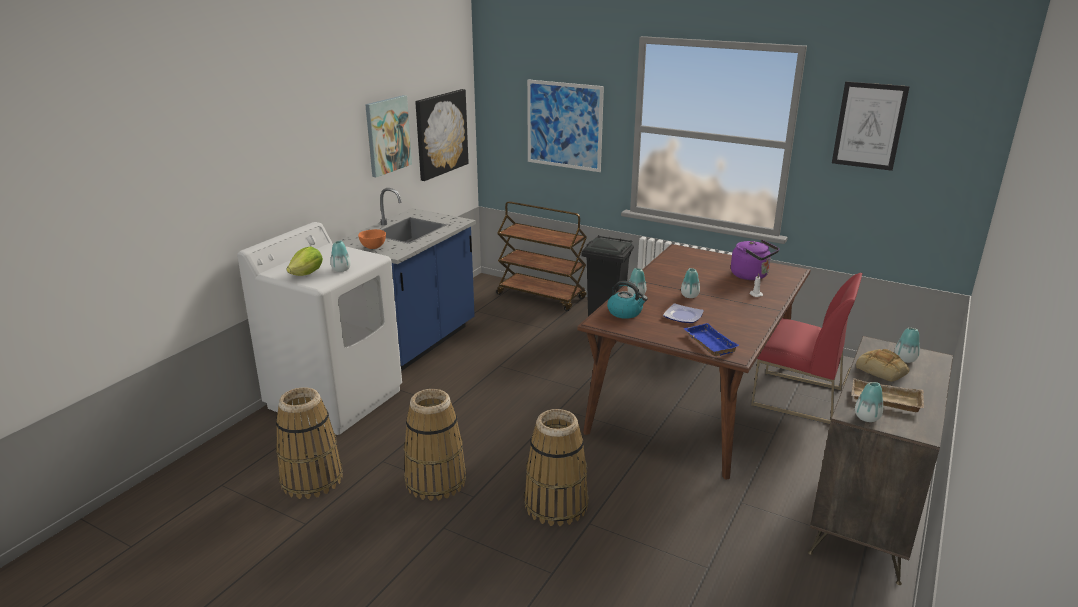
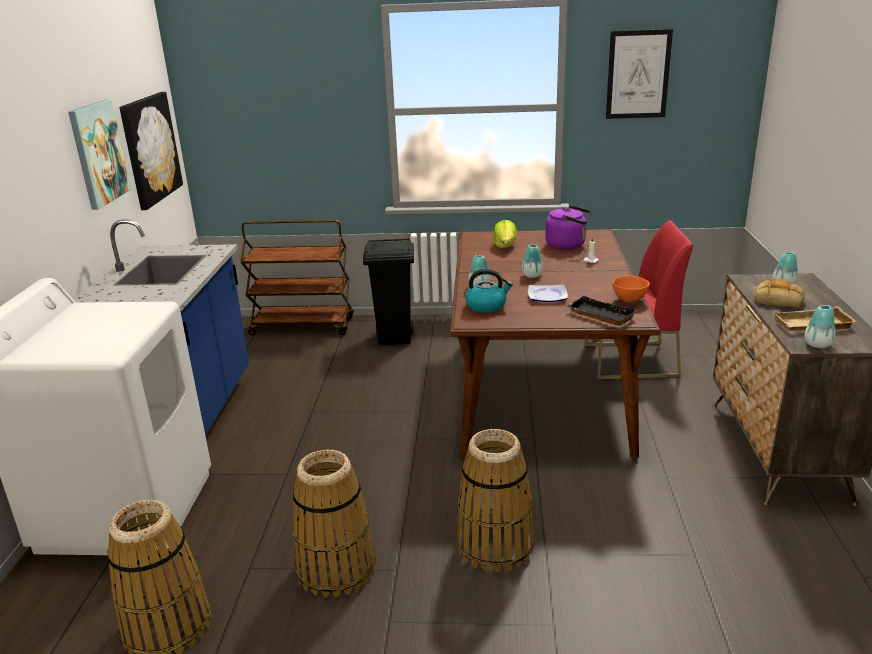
camera: 25 degrees left, 0 degrees up
(307, 274) = (78, 346): lettuce -> lettuce (505, 246)
(341, 269) = (124, 330): vase -> none
(373, 247) = (133, 298): orange bowl -> orange bowl (630, 300)
(564, 125) = (299, 121): picture -> none
(708, 343) = (599, 315): blue tray -> black tray

